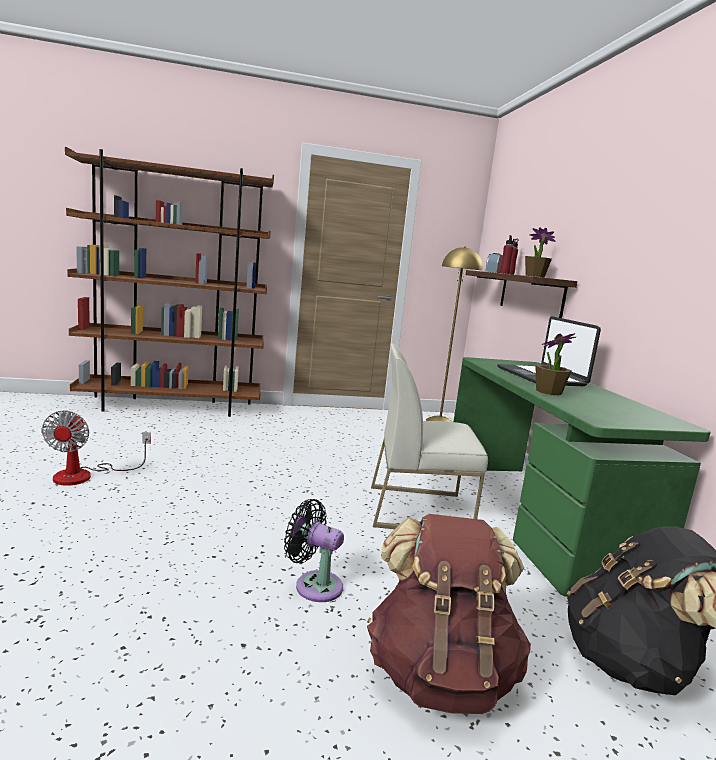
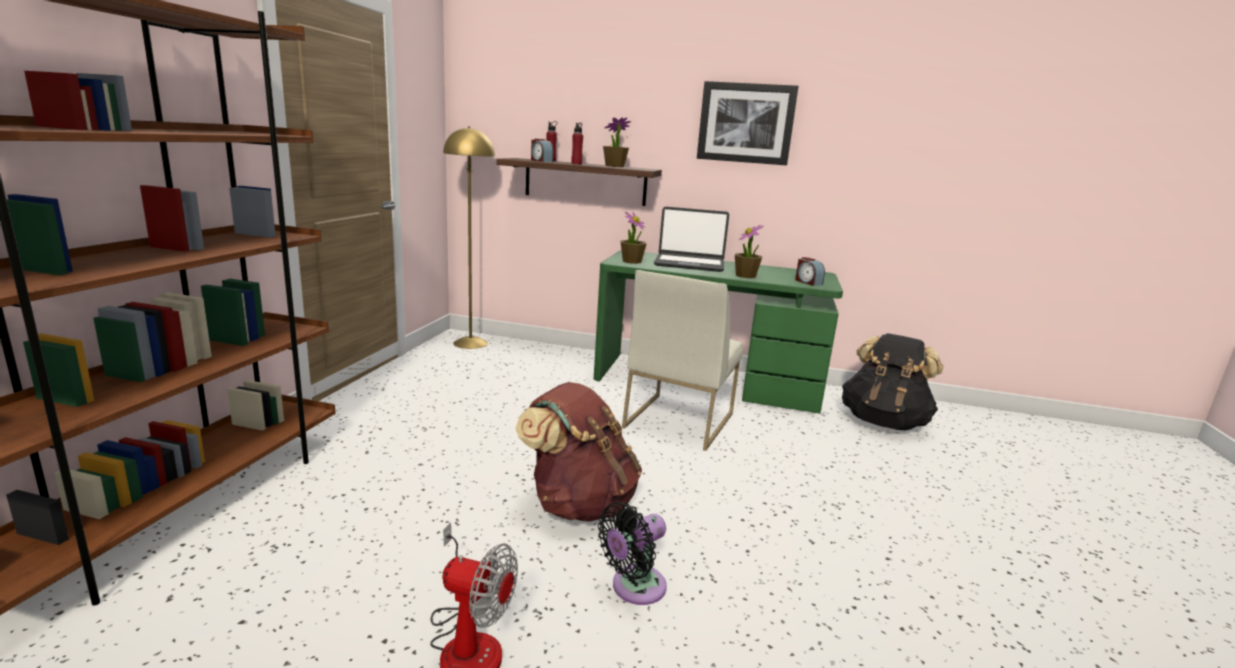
camera: 65 degrees left, 5 degrees up
(314, 585) = (801, 504): black fan -> black fan (634, 588)
(440, 673) = (904, 483): brown backpack -> brown backpack (579, 504)
(494, 363) = (631, 261): none -> potted plant
(597, 414) = (808, 282): none -> alarm clock
(649, 222) = (746, 123): none -> picture

